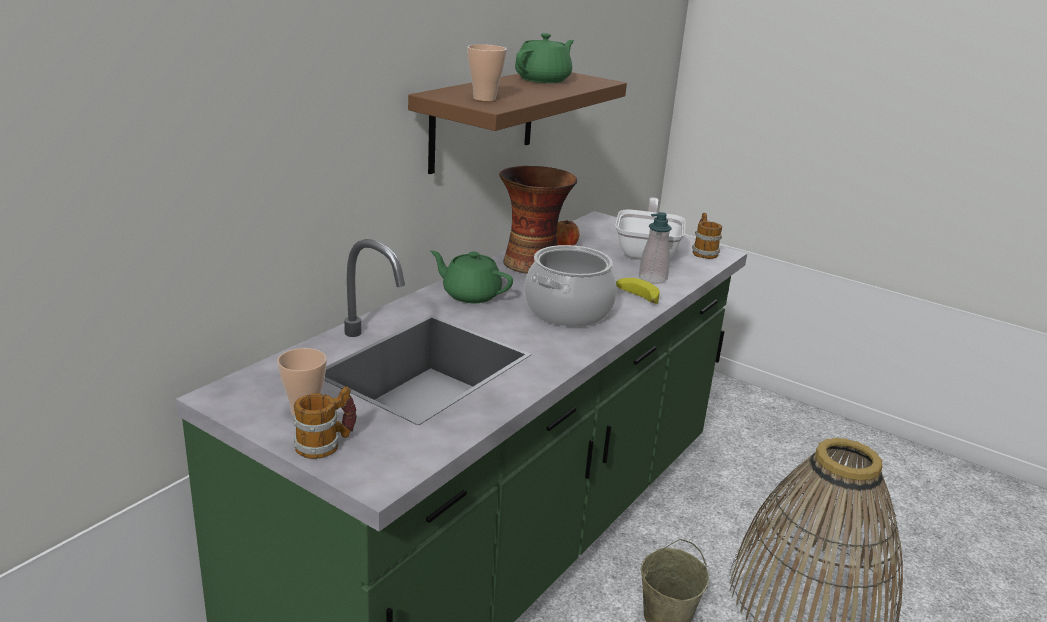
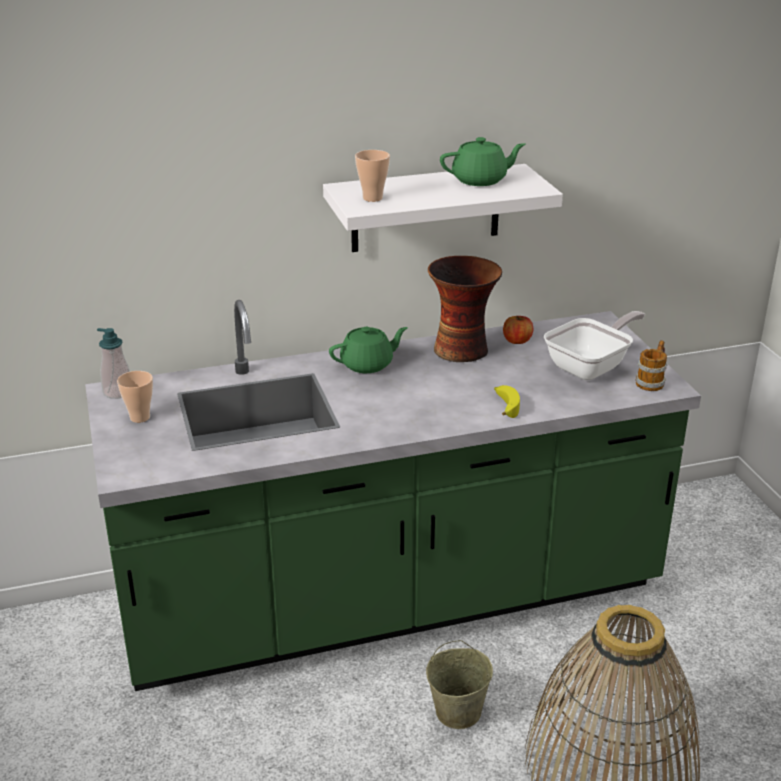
camera: 40 degrees right, 5 degrees up
(326, 444) = (124, 442): mug -> none
(470, 295) = (368, 364): green teapot -> green teapot turned 90 degrees clockwise
(483, 119) = (425, 208): brown shelf -> white shelf
(568, 311) = (425, 401): cooking pot -> none
(652, 278) = (551, 394): soap dispenser -> soap dispenser (117, 392)

